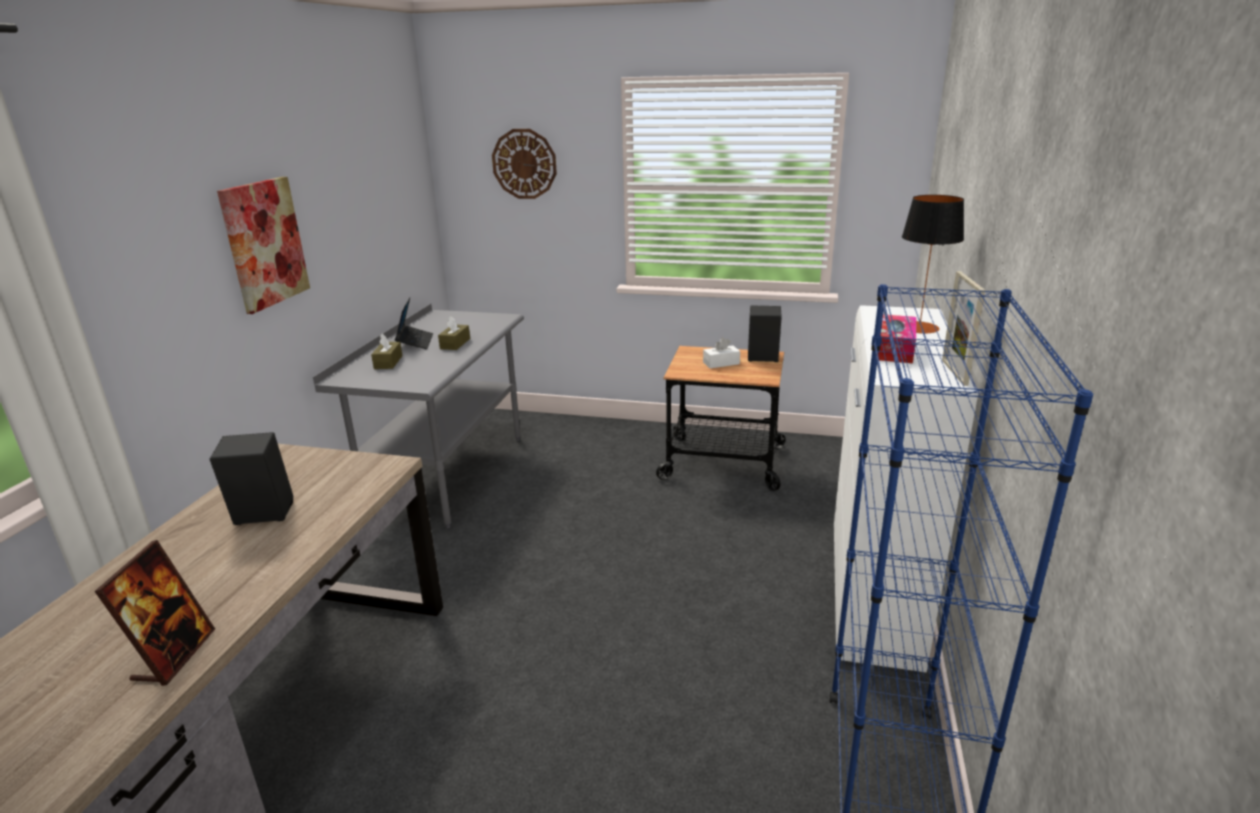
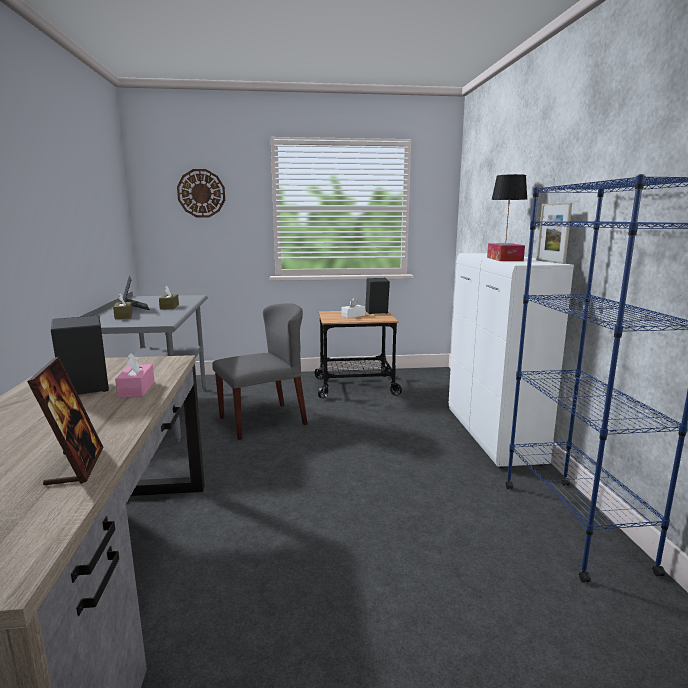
camera: 20 degrees left, 10 degrees down
(264, 243) = (38, 206): picture -> none
(313, 523) = (136, 389): none -> pink tissue box
(564, 509) = (263, 420): none -> grey chair

